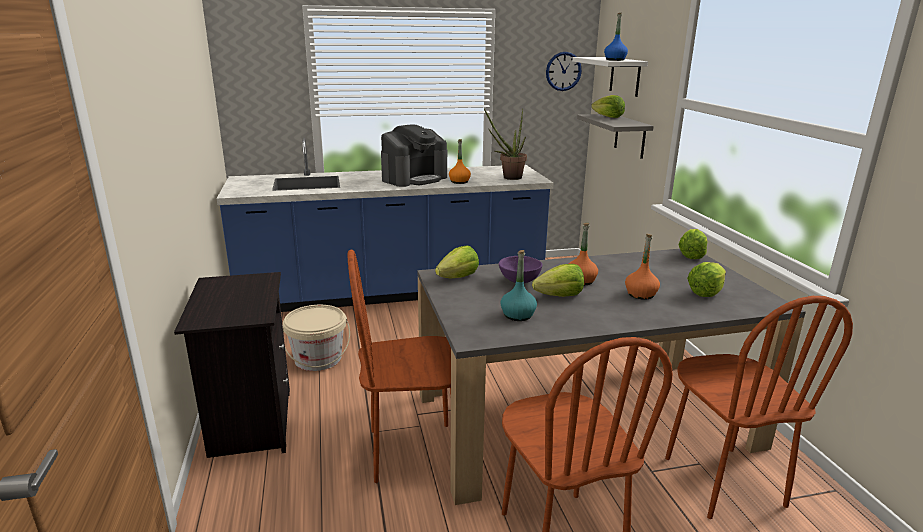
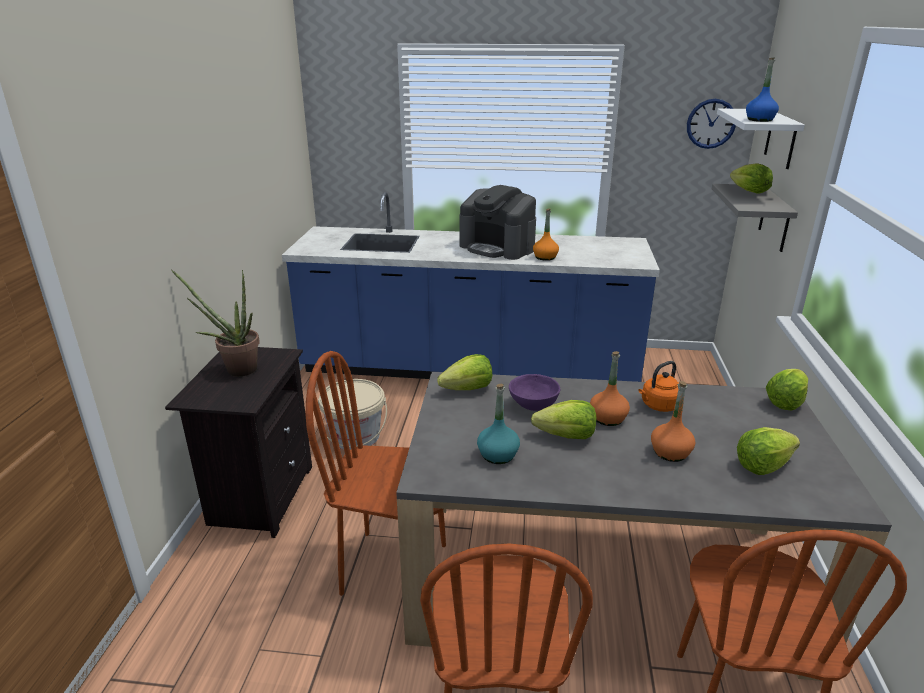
camera: 20 degrees right, 5 degrees up
(414, 178) = (497, 247): coffee machine -> coffee machine turned 60 degrees clockwise
(508, 178) = (608, 257): potted plant -> potted plant (235, 369)
(610, 268) = (658, 406): none -> orange kettle

